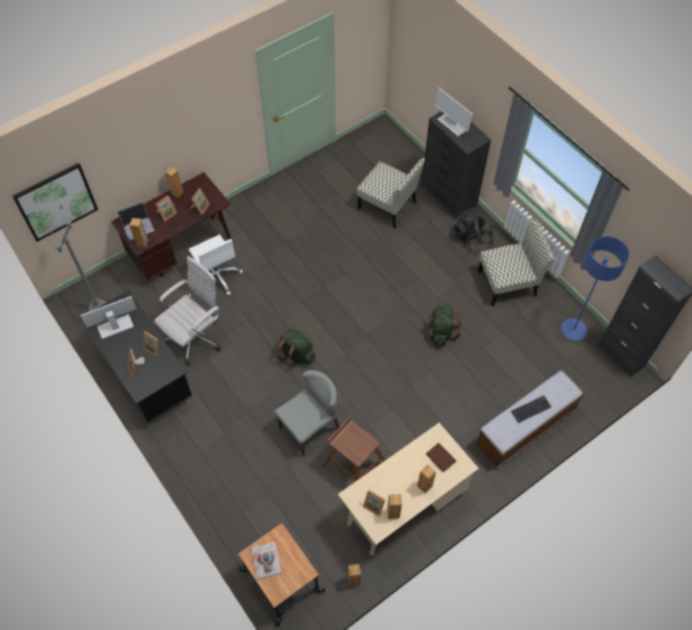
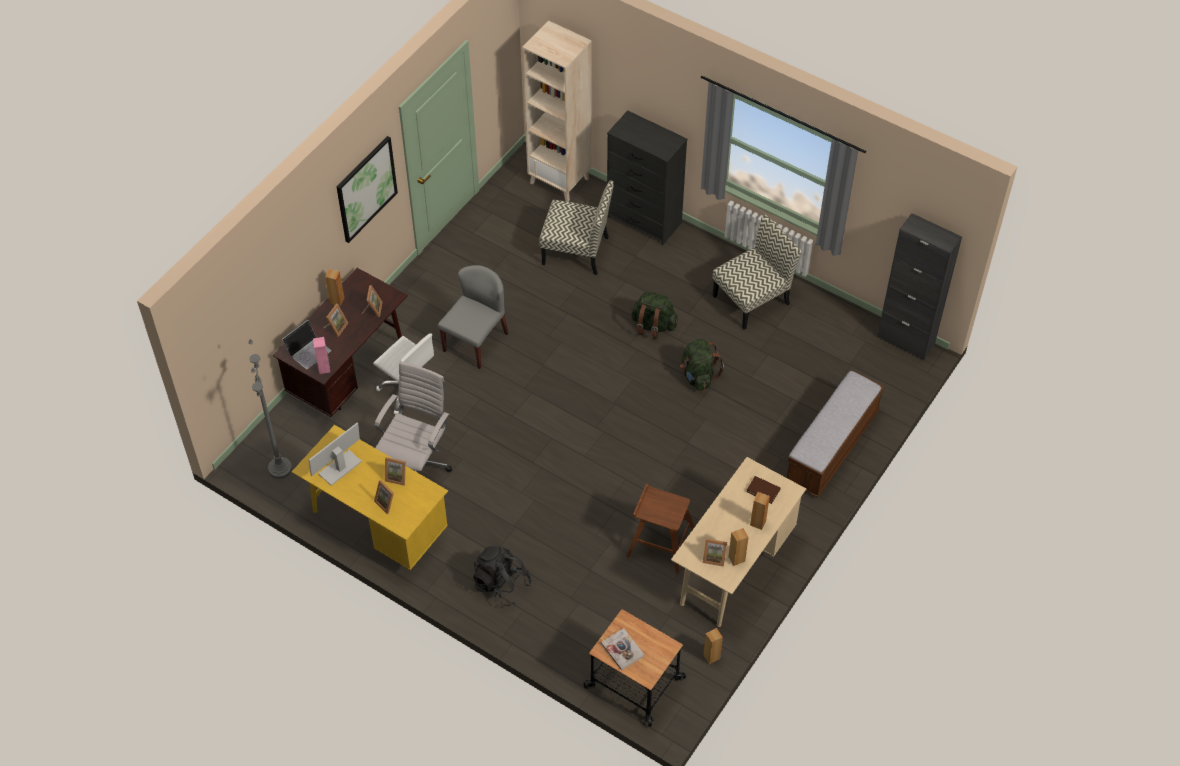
camera: 20 degrees left, 5 degrees down
(56, 202) = (224, 343): picture -> picture (366, 189)
(142, 243) = (324, 368): brown speaker -> pink speaker
(146, 376) = (377, 526): black desk -> yellow desk
(296, 355) = (544, 449): green backpack -> green backpack (653, 325)
(309, 427) = (594, 521): grey chair -> grey chair (475, 341)
(398, 149) = (560, 180): none -> beige bookcase
(452, 124) = (636, 132): monitor -> none
(471, 239) = (691, 262): black backpack -> black backpack (501, 585)
(531, 409) = (834, 419): keyboard -> none
(573, 330) = (844, 329): blue floor lamp -> none

